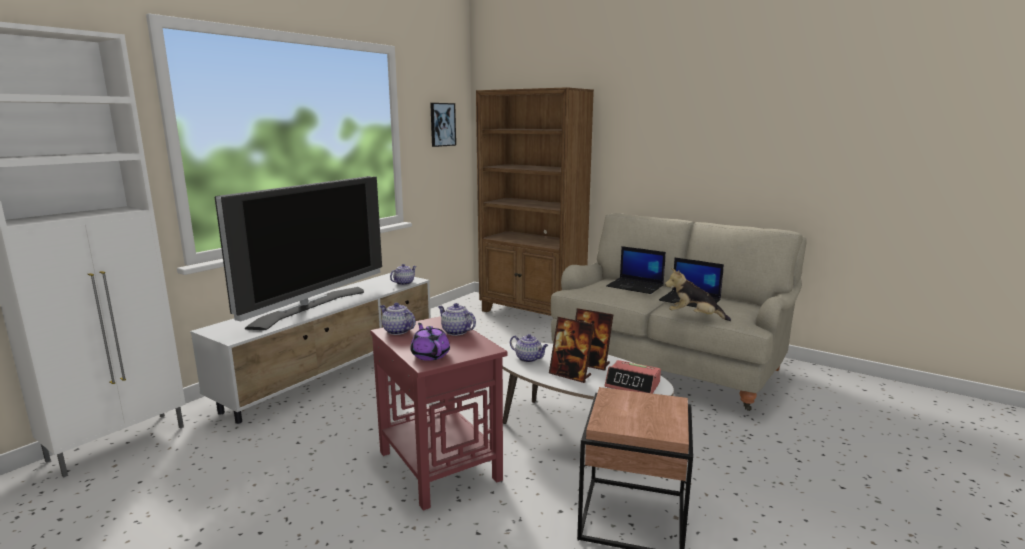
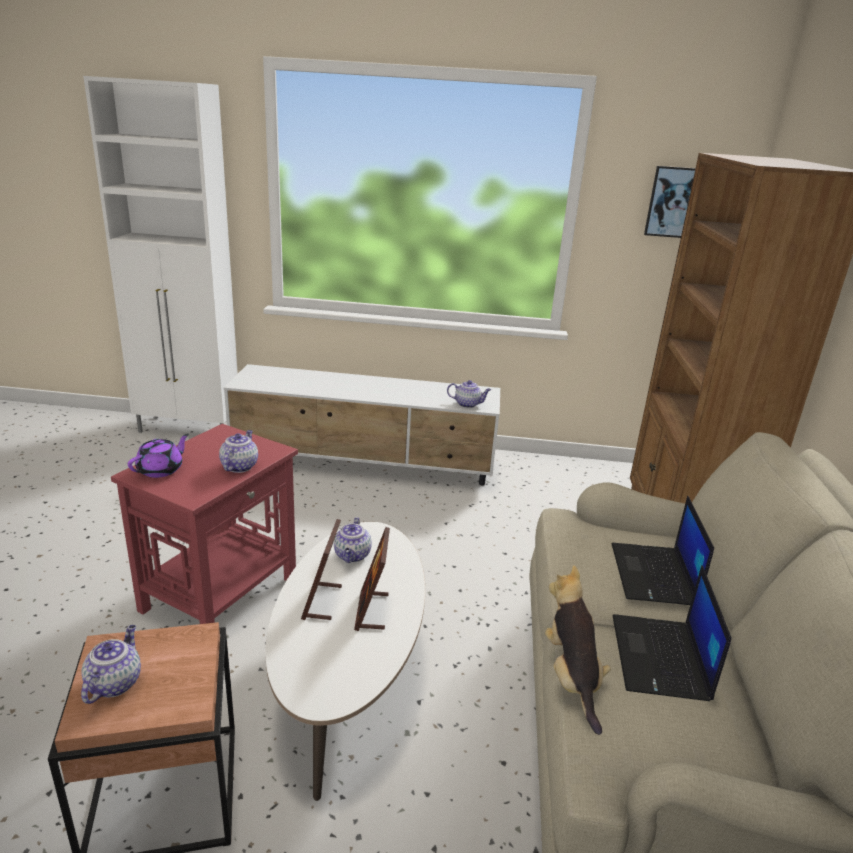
camera: 60 degrees right, 10 degrees up
(310, 307) = (343, 386): television -> none
(397, 331) = (224, 436): teapot -> teapot (114, 683)
(633, 385) = (321, 669): alarm clock -> none

